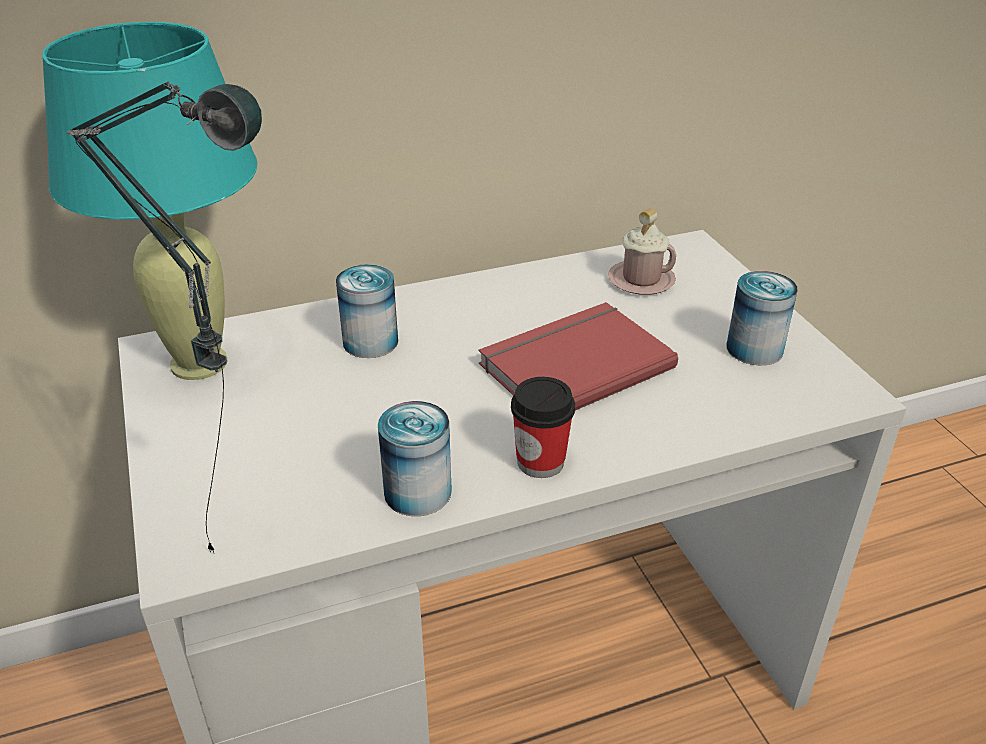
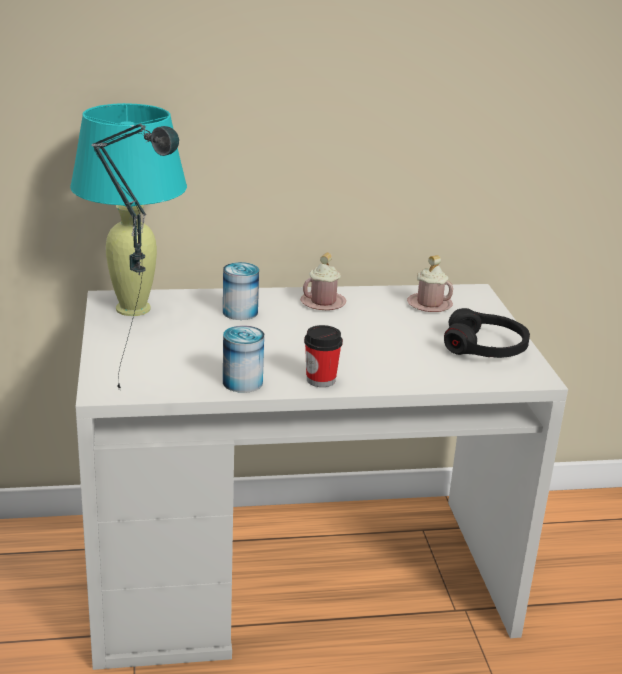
camera: 10 degrees right, 10 degrees down
(489, 302) = (323, 303): none -> pink mug
(572, 364) = (362, 339): red book -> none
(754, 349) = (485, 348): can -> black headphones

